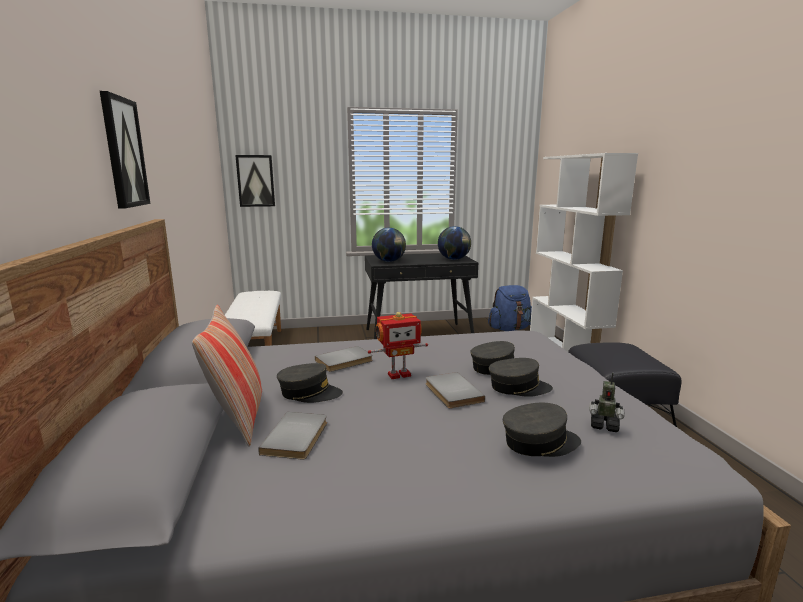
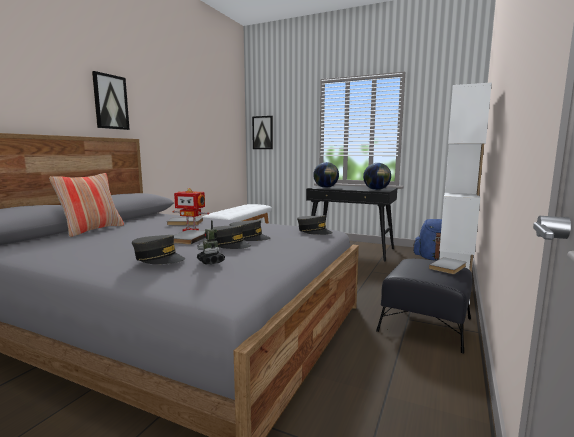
camera: 35 degrees right, 5 degrees down
(298, 437) = (90, 238): grey book -> grey book (449, 267)
(309, 393) = (137, 229): grey cap -> grey cap (314, 231)

